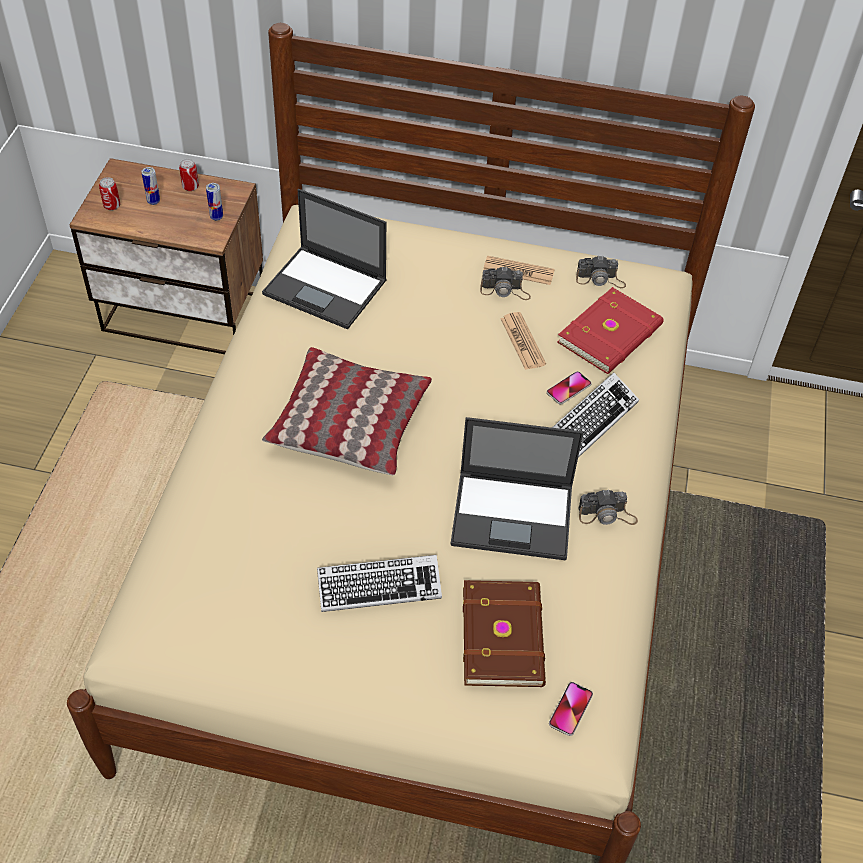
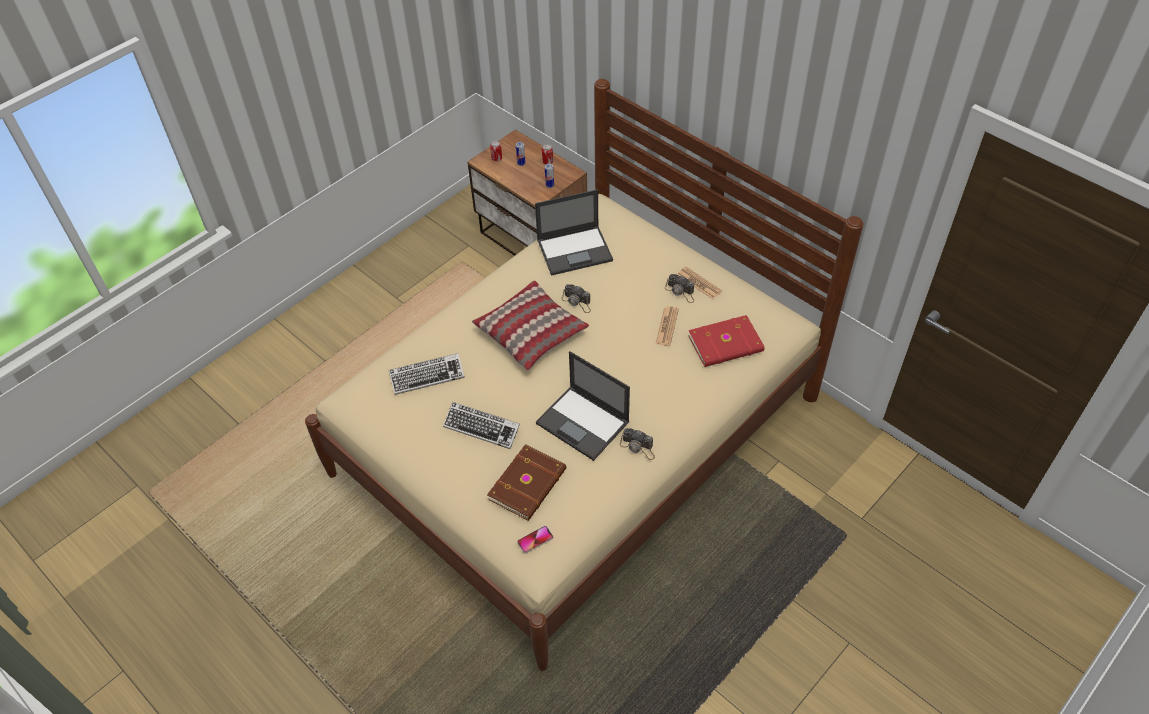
camera: 35 degrees right, 0 degrees up
(326, 288) = (575, 250): laptop -> laptop turned 75 degrees counterclockwise
(568, 388) = (673, 366): phone -> none
(591, 421) = (672, 390): keyboard -> keyboard (427, 376)
(600, 279) = (748, 308): camera -> camera (577, 302)

